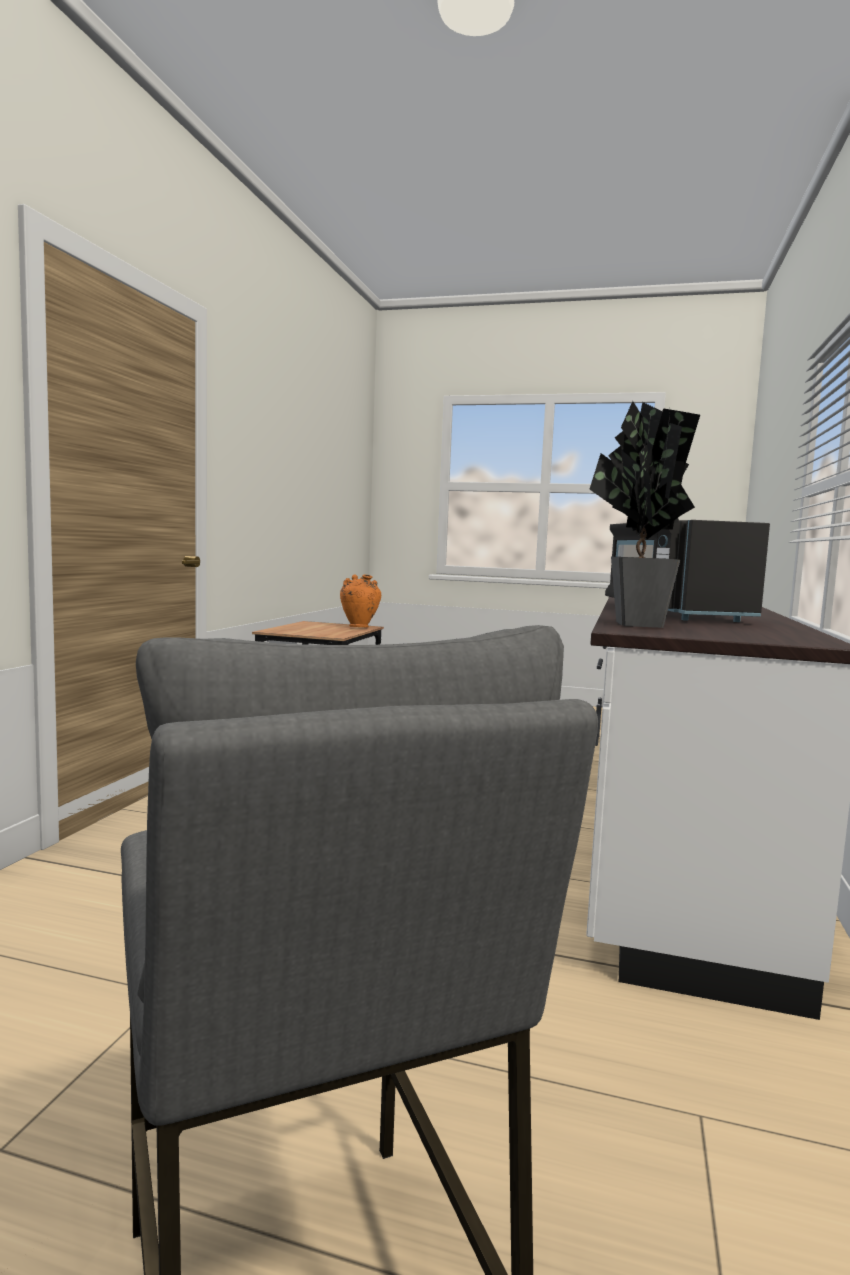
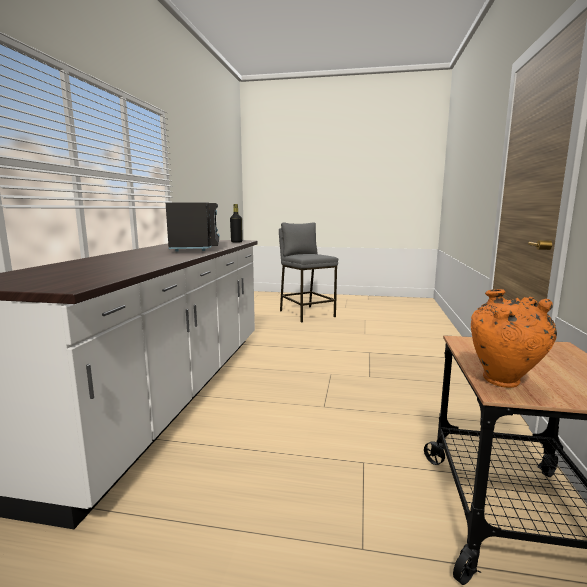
camera: 175 degrees right, 5 degrees up
(635, 625) = (236, 242): potted plant -> black bottle

